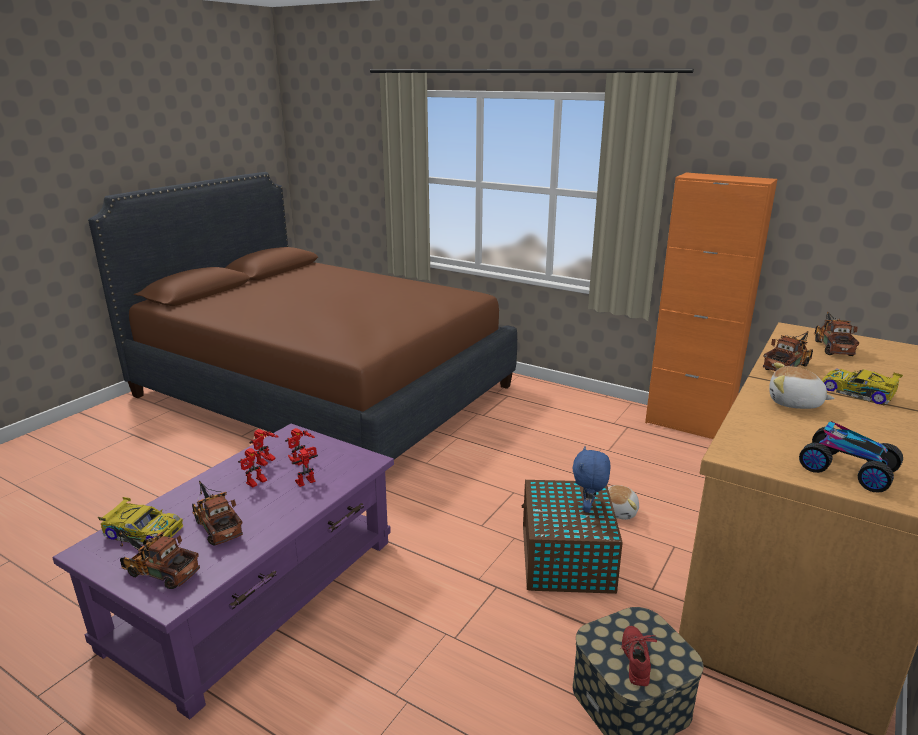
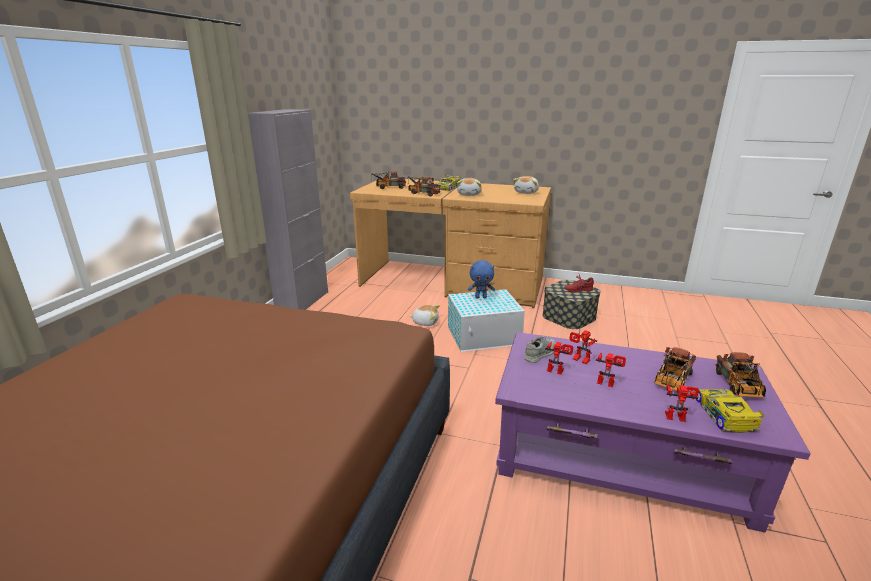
camera: 105 degrees left, 0 degrees up
(266, 462) = (574, 387): toy robot -> toy robot (676, 415)
(336, 460) = (541, 353): none -> grey shoe
(566, 559) = (484, 335): brown storage box -> white storage box
(688, 425) = (302, 302): orange cabinet -> grey cabinet
(847, 470) = (526, 192): toy car -> plush toy

